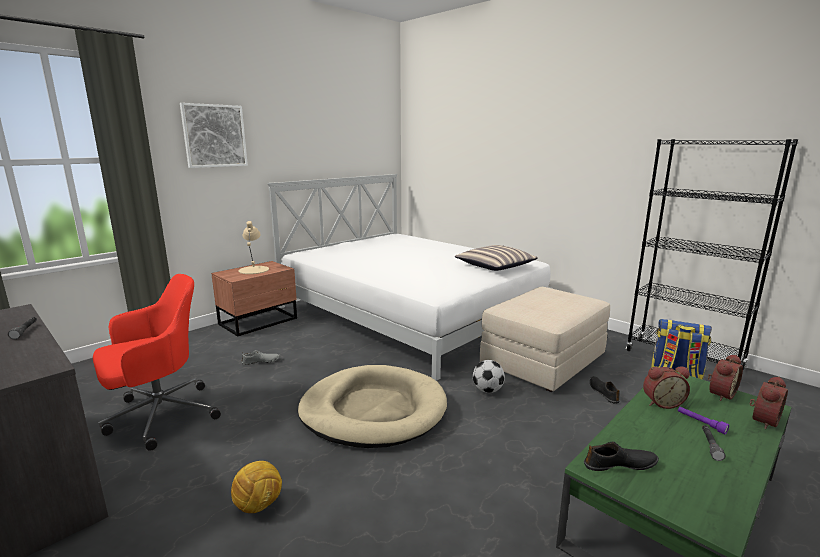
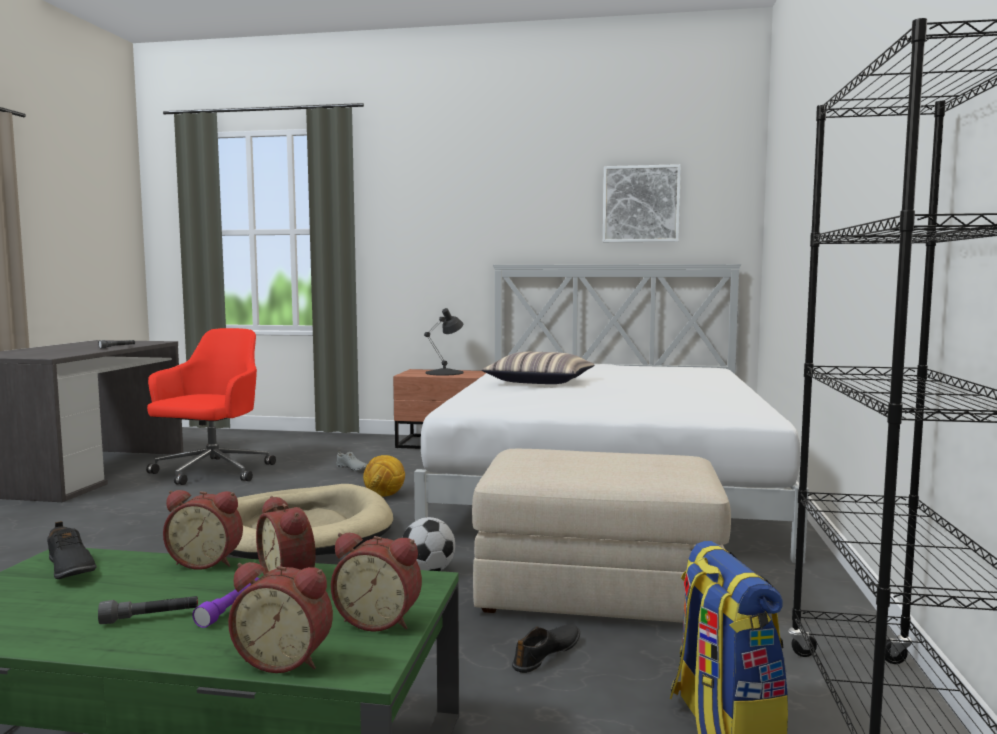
camera: 55 degrees right, 10 degrees down
(159, 416) = (211, 472): red office chair -> red office chair turned 90 degrees counterclockwise
(214, 136) = (435, 205): picture -> picture (641, 204)
(254, 270) = (445, 373): beige table lamp -> black table lamp
(259, 505) = (93, 535): football -> football (385, 495)
(495, 266) = (666, 408): pillow -> pillow (540, 382)
(625, 419) = (207, 562): none -> alarm clock

